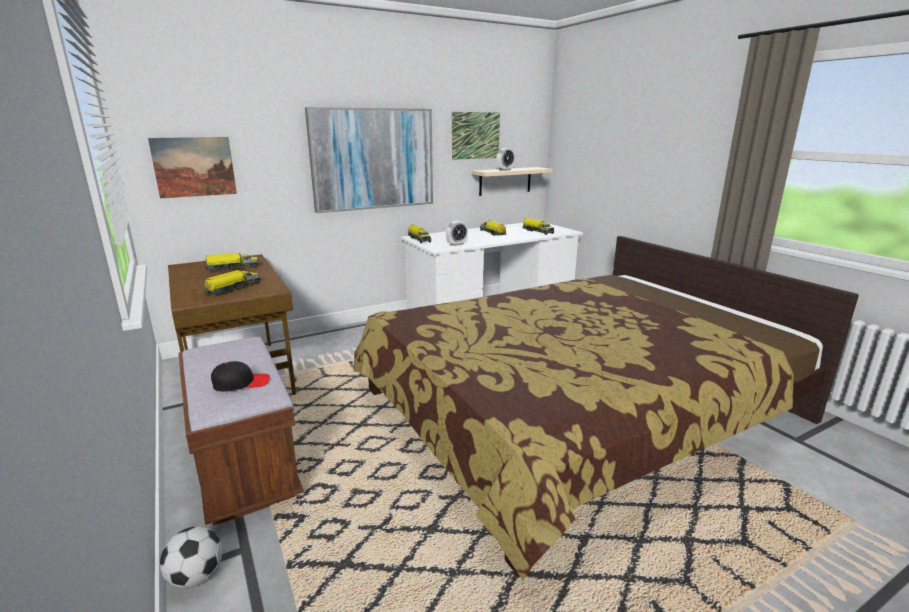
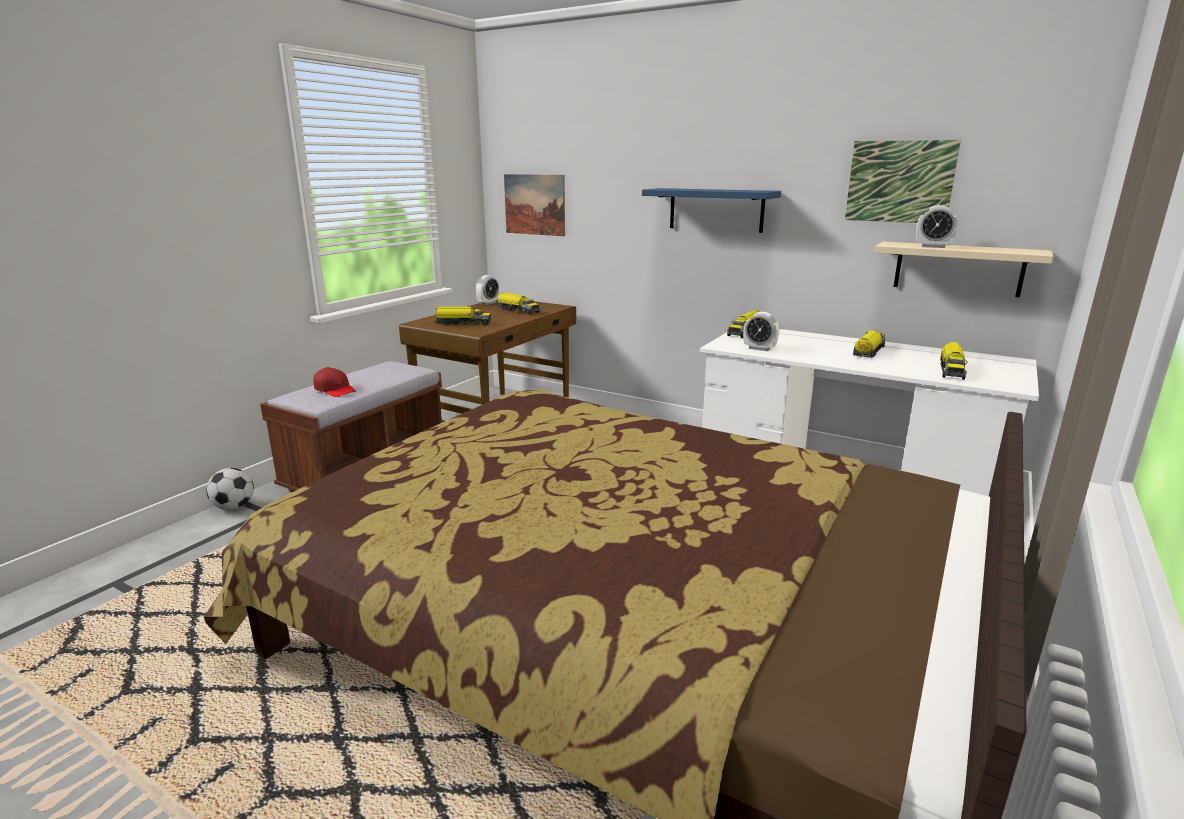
camera: 60 degrees right, 0 degrees up
(179, 271) = (488, 303): none -> alarm clock
(241, 383) = (335, 390): black cap -> red cap
(372, 159) = (716, 210): picture -> blue shelf

